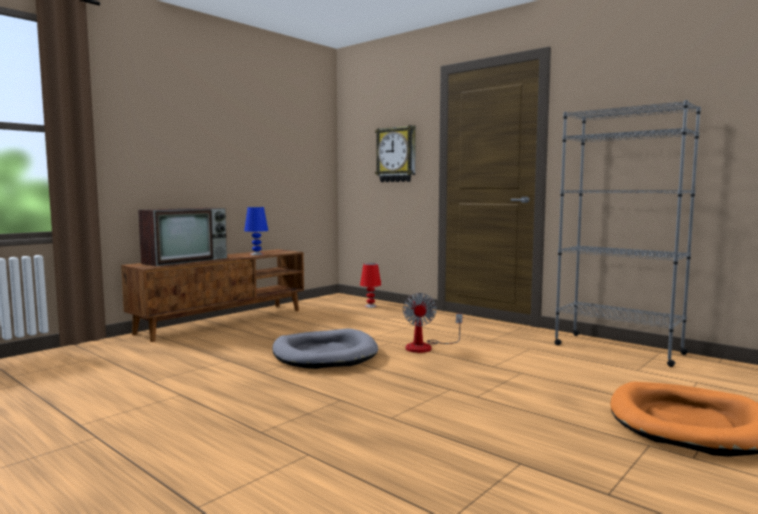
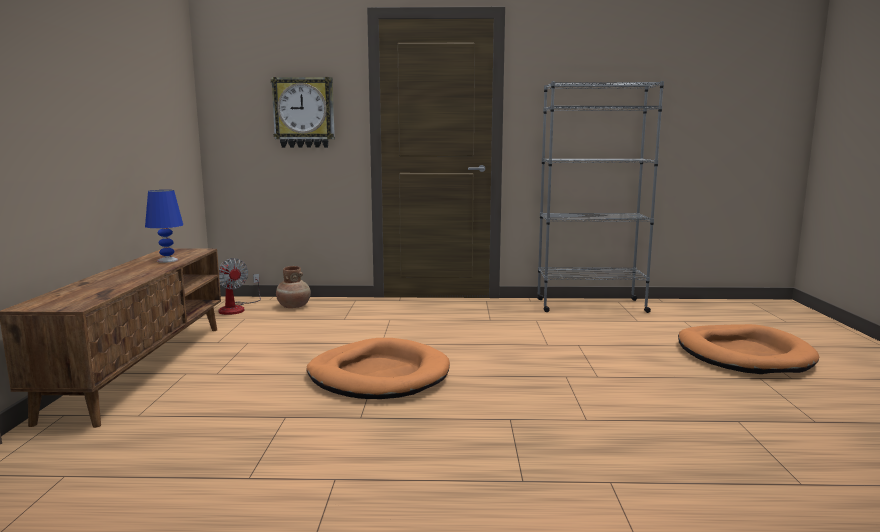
camera: 40 degrees left, 5 degrees up
(186, 260) = (97, 286): television -> none
(324, 354) = (378, 375): grey dog bed -> orange dog bed
(370, 306) = (294, 306): red table lamp -> brown vase
(426, 347) = (454, 340): fan -> fan (236, 308)

